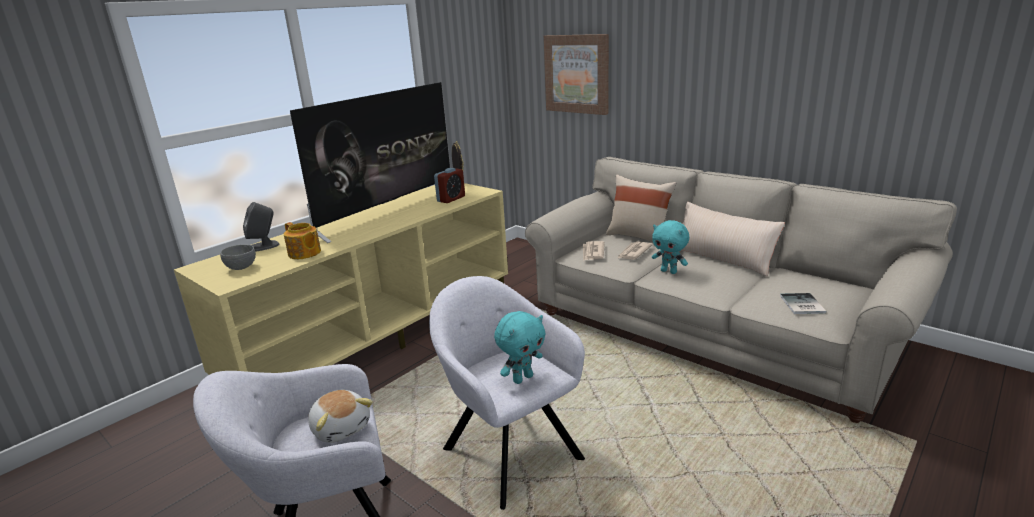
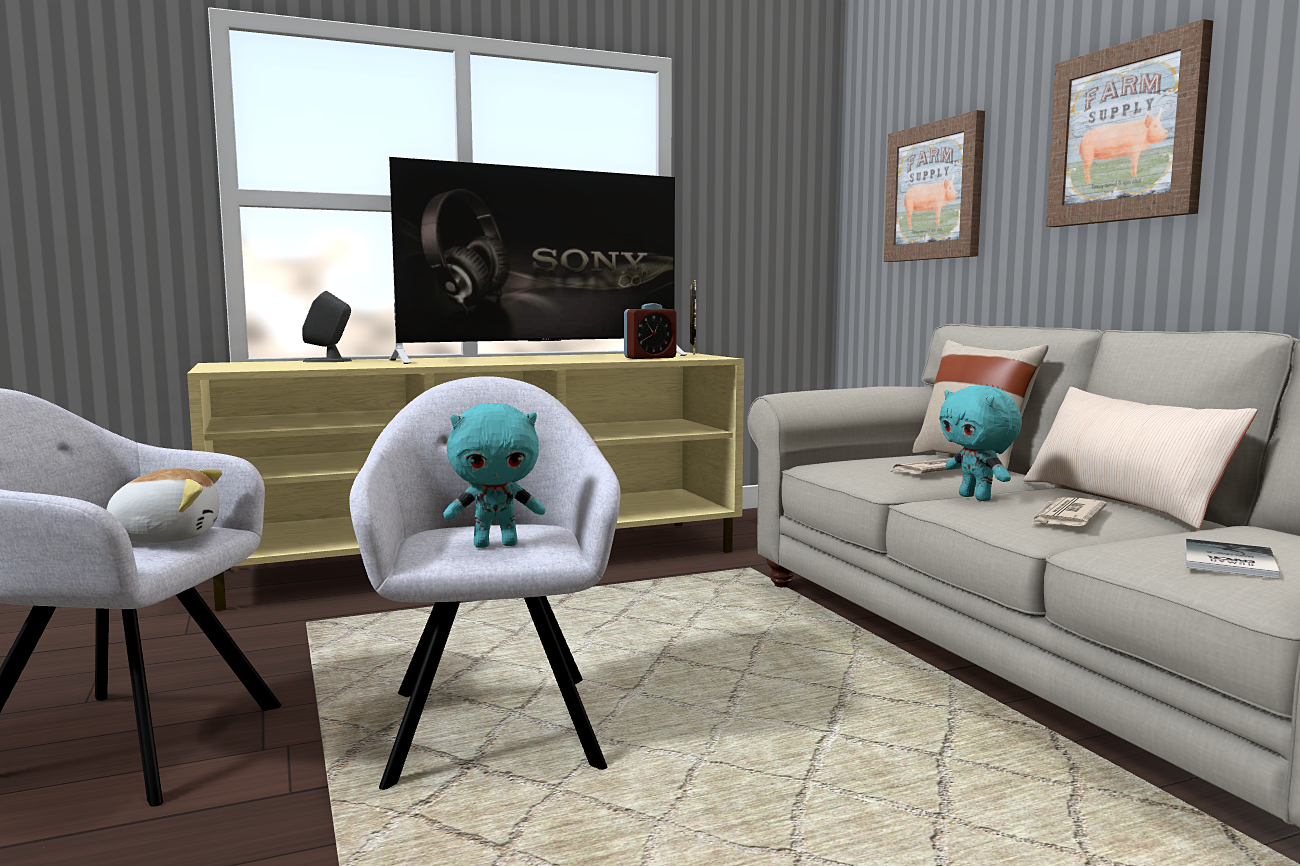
camera: 25 degrees right, 15 degrees down
(241, 268) = (263, 366): grey bowl -> none
(304, 253) = (357, 365): teapot -> none
(341, 427) = (166, 537): plush toy -> plush toy turned 90 degrees counterclockwise
(592, 252) = (854, 463): newspaper -> newspaper (1066, 517)
(694, 64) = (1126, 133): none -> picture

